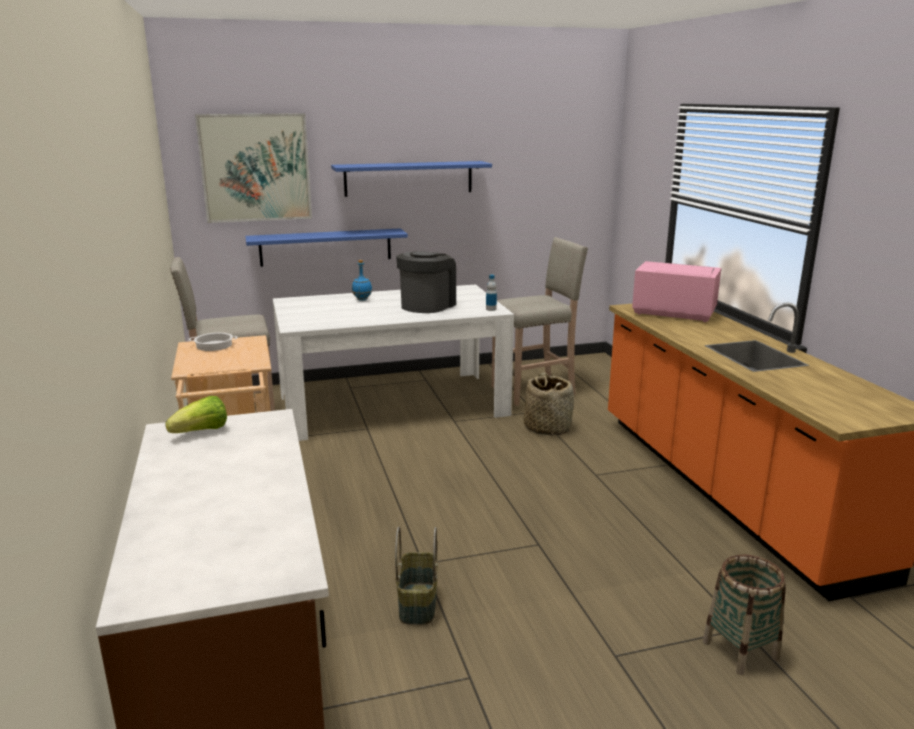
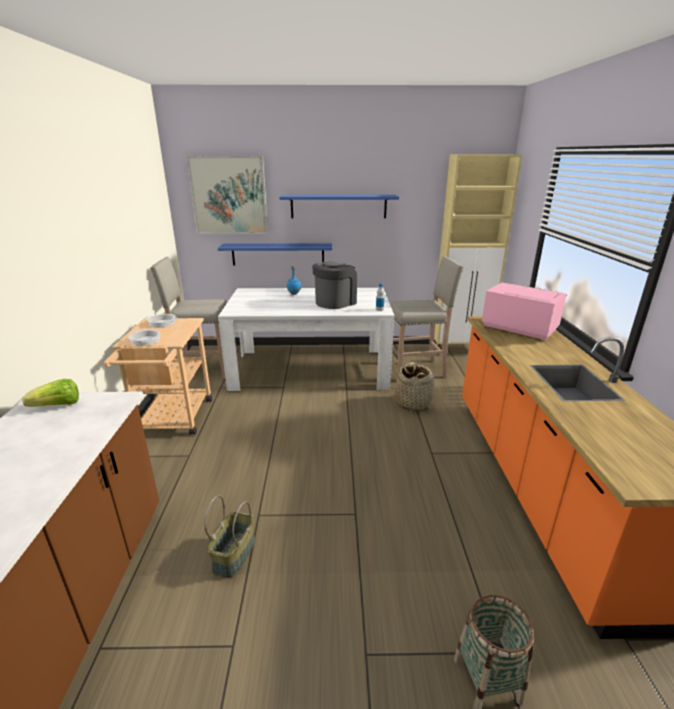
camera: 15 degrees right, 5 degrees up
(215, 366) = (146, 340): none -> cooking pot
(577, 362) = (460, 350): none -> beige cabinet

